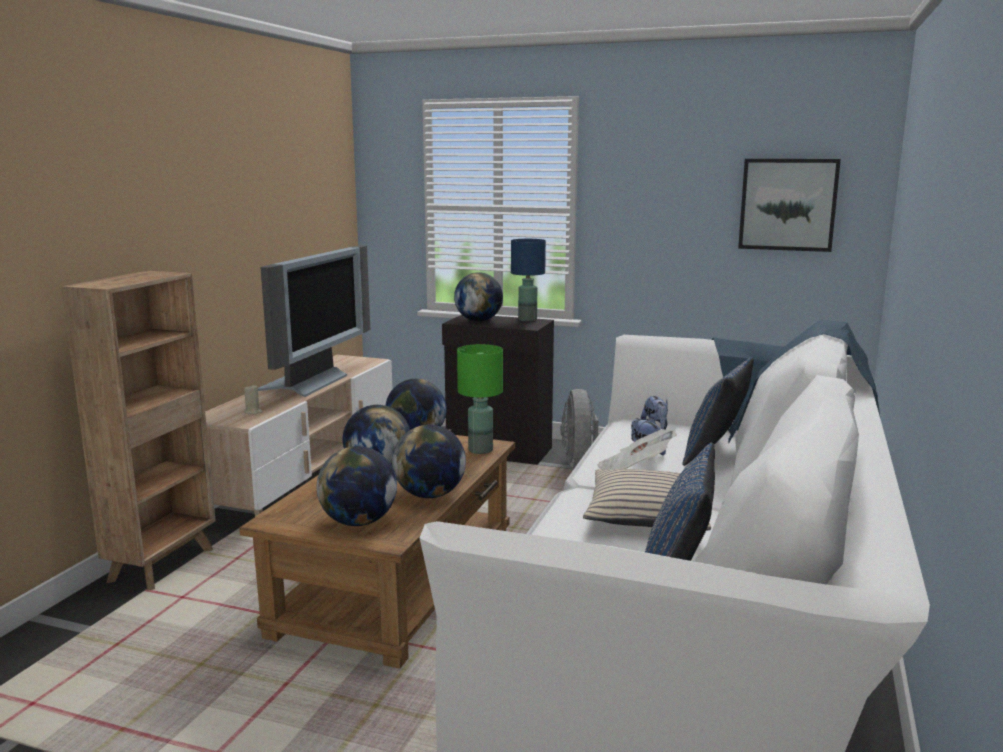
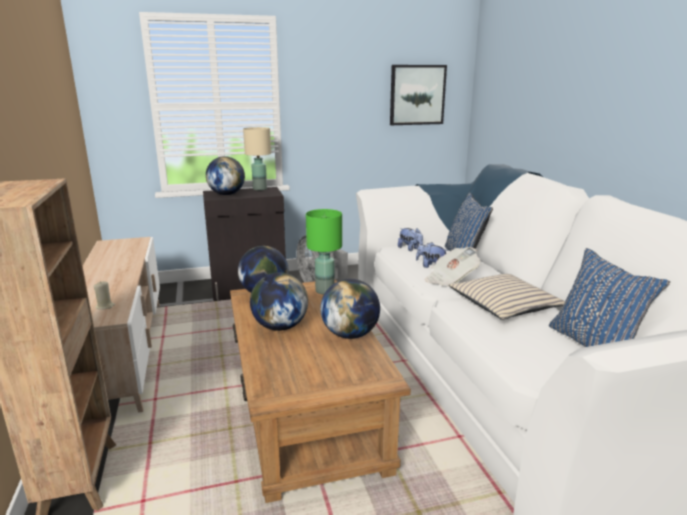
camera: 35 degrees left, 5 degrees up
(308, 384) = (115, 270): television -> none
(359, 522) = (338, 373): globe -> none
(528, 319) = (260, 189): blue table lamp -> beige table lamp

